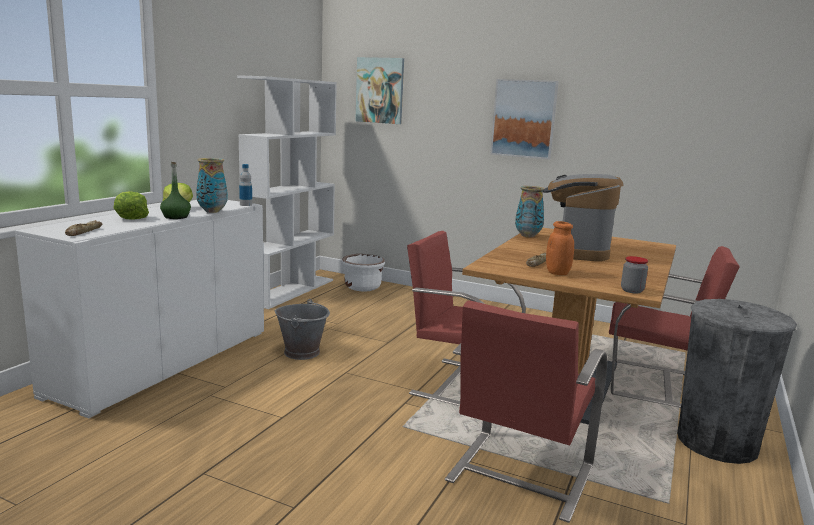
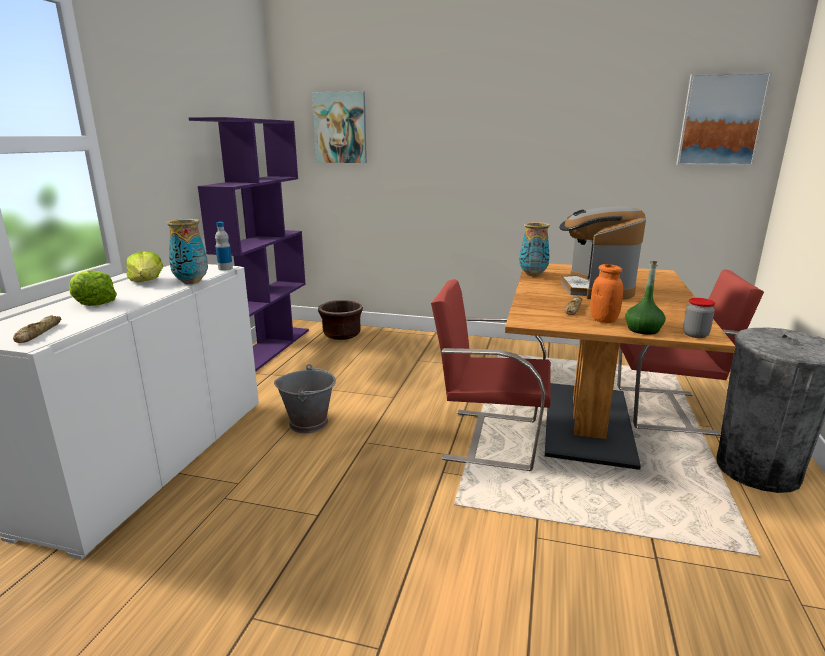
camera: 10 degrees left, 5 degrees up
(176, 217) = (151, 295): green bottle -> green bottle (643, 330)
(290, 291) = (268, 348): white bookcase -> purple bookcase
(362, 287) = (342, 335): white planter -> brown planter
(518, 474) = (599, 547): red chair -> none
(524, 119) = (498, 150): picture -> picture (721, 120)

